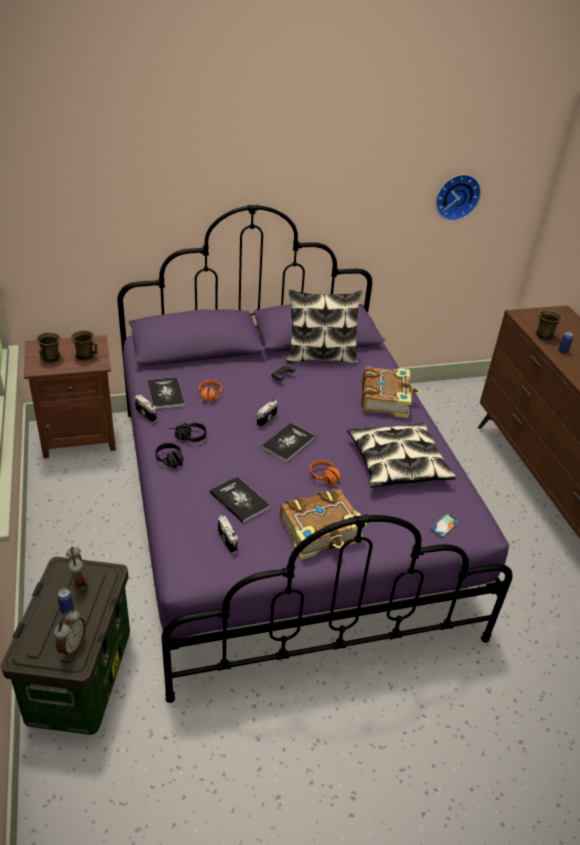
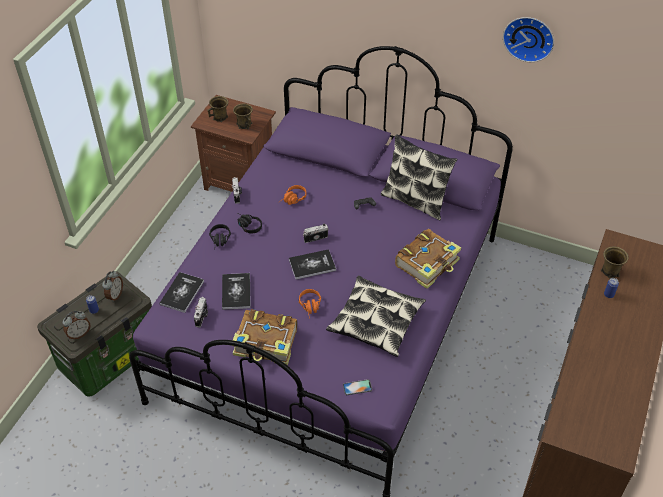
camera: 40 degrees right, 10 degrees up
(166, 394) = (265, 183): book -> book (182, 293)
(456, 196) = (611, 97): wall clock -> wall clock (529, 37)

